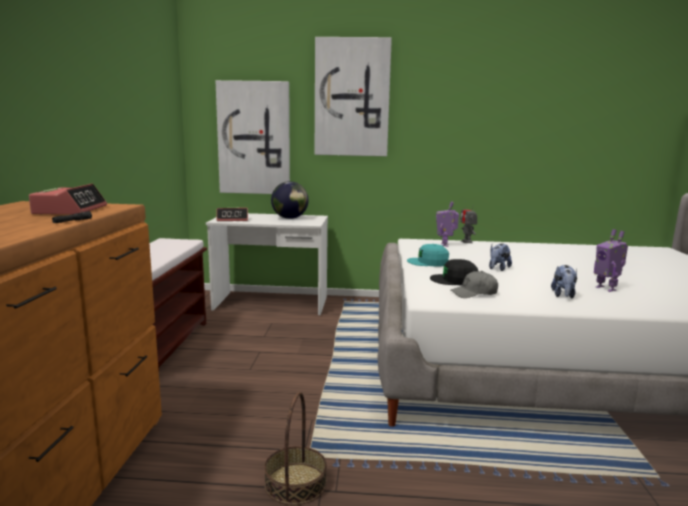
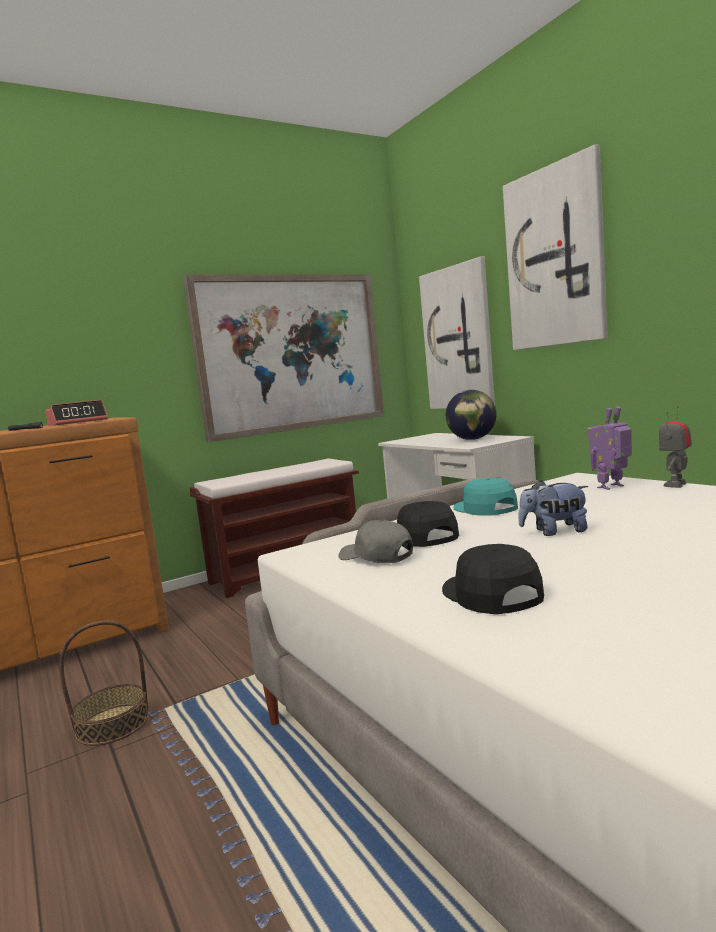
camera: 55 degrees right, 5 degrees down
(132, 135) = (291, 353): none -> picture
(233, 219) = (411, 440): alarm clock -> none
(563, 295) = (491, 593): plush toy -> black cap
(606, 288) = (640, 607): toy robot -> none

